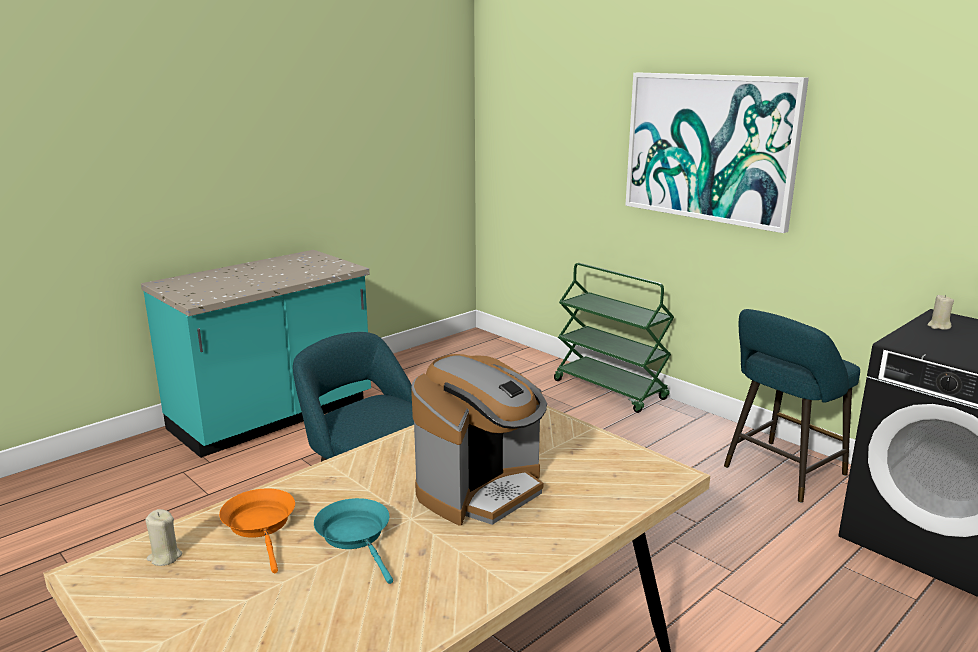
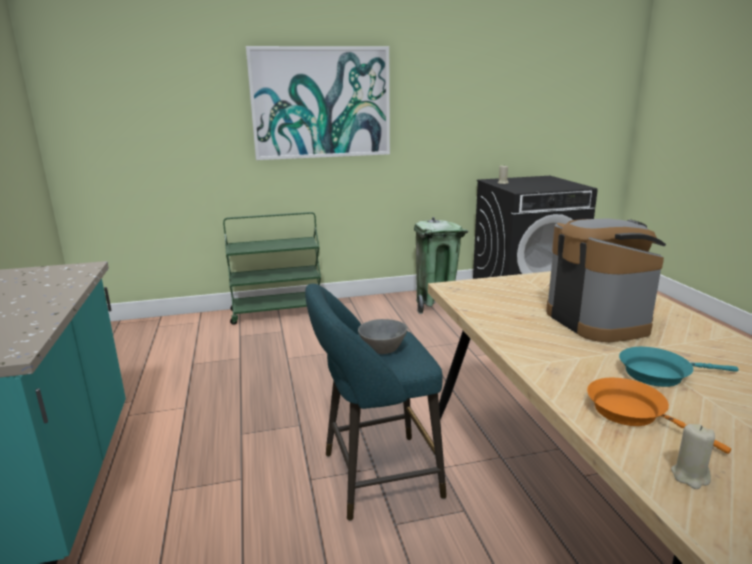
camera: 60 degrees left, 0 degrees up
(261, 525) = (632, 413): orange frying pan -> orange frying pan turned 45 degrees clockwise
(372, 414) = (382, 348): none -> grey bowl
(780, 473) = (436, 304): turquoise stool -> green trash can

